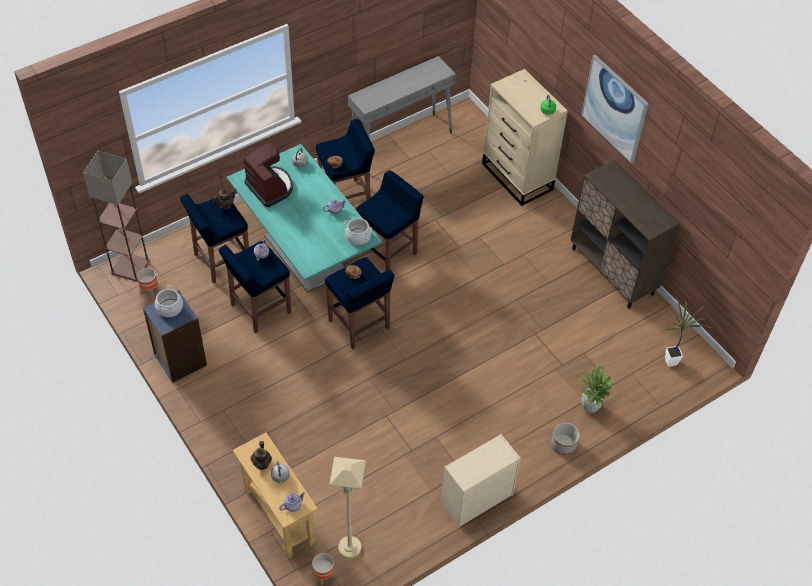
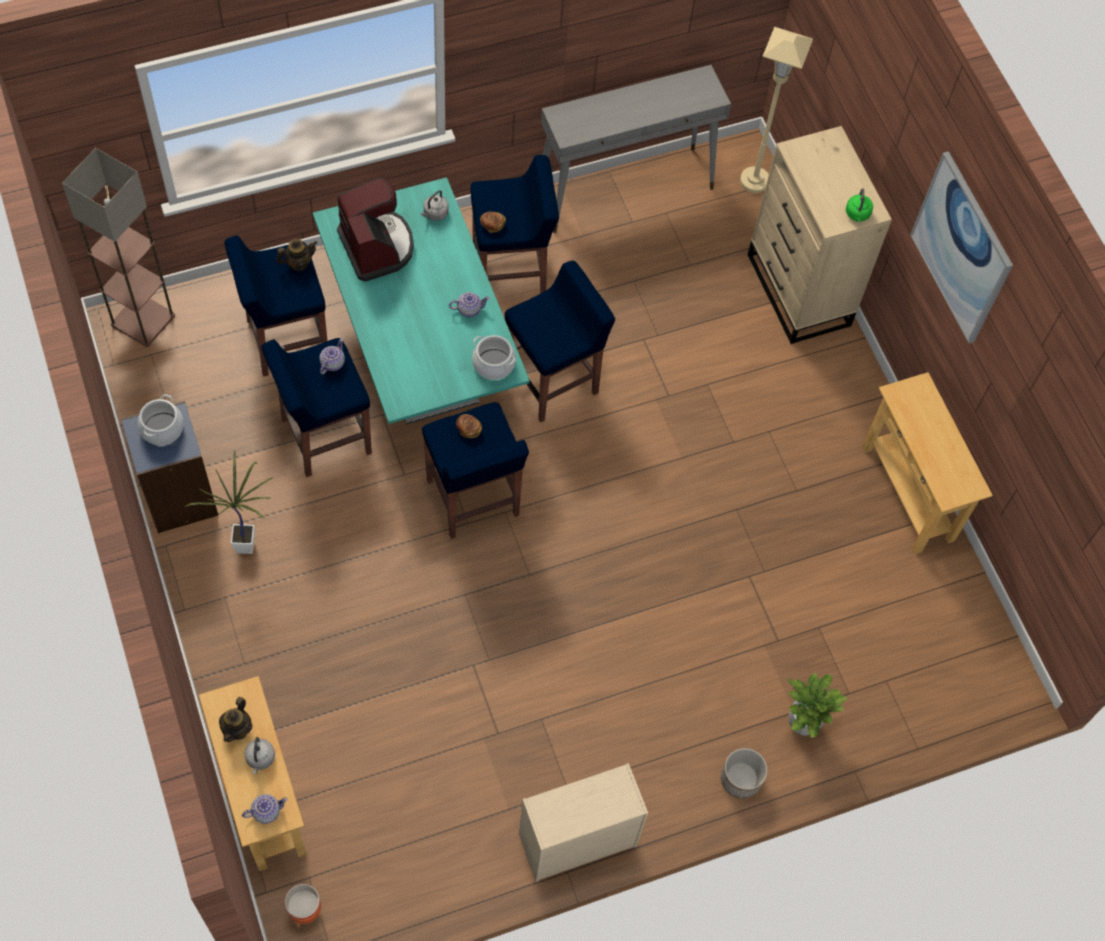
camera: 10 degrees right, 10 degrees up
(150, 290) = (163, 367): planter -> none
(349, 548) = (357, 875): beige floor lamp -> beige floor lamp (754, 181)
(612, 271) = (907, 493): brown cabinet -> beige console table
(671, 360) = (958, 672): potted plant -> potted plant (248, 543)

